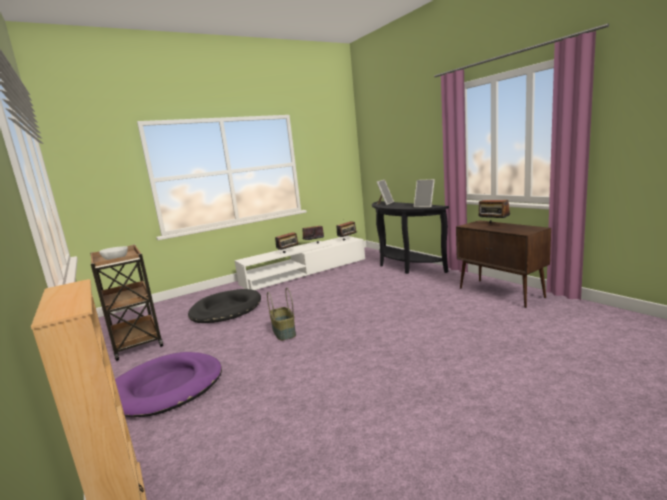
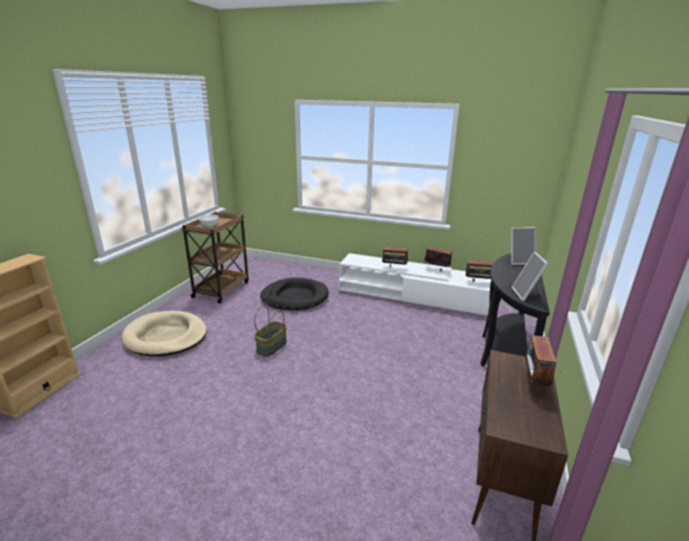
camera: 50 degrees right, 10 degrees up
(167, 387) = (166, 337): purple dog bed -> beige dog bed

